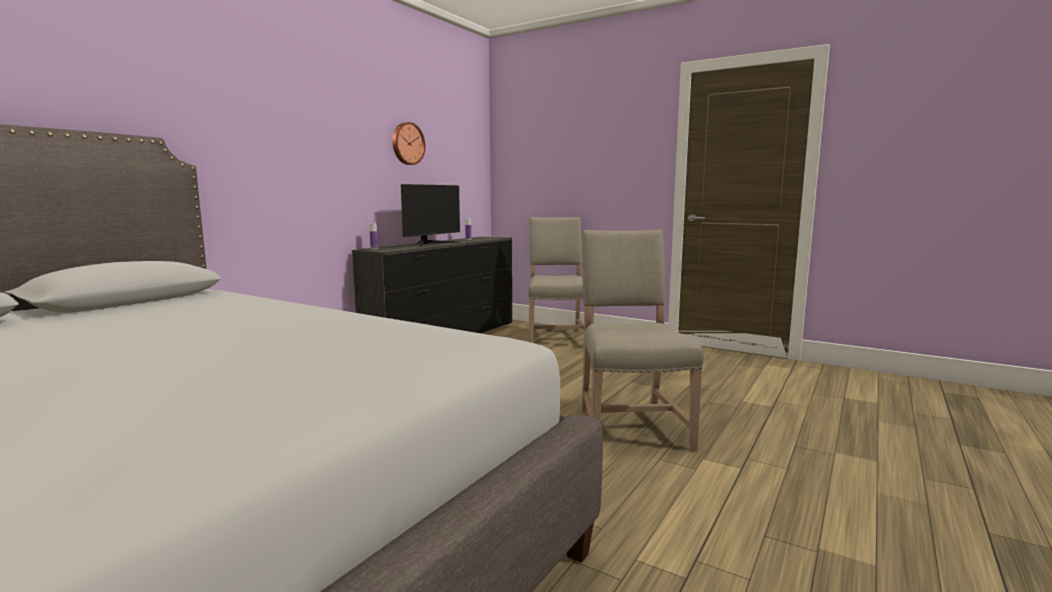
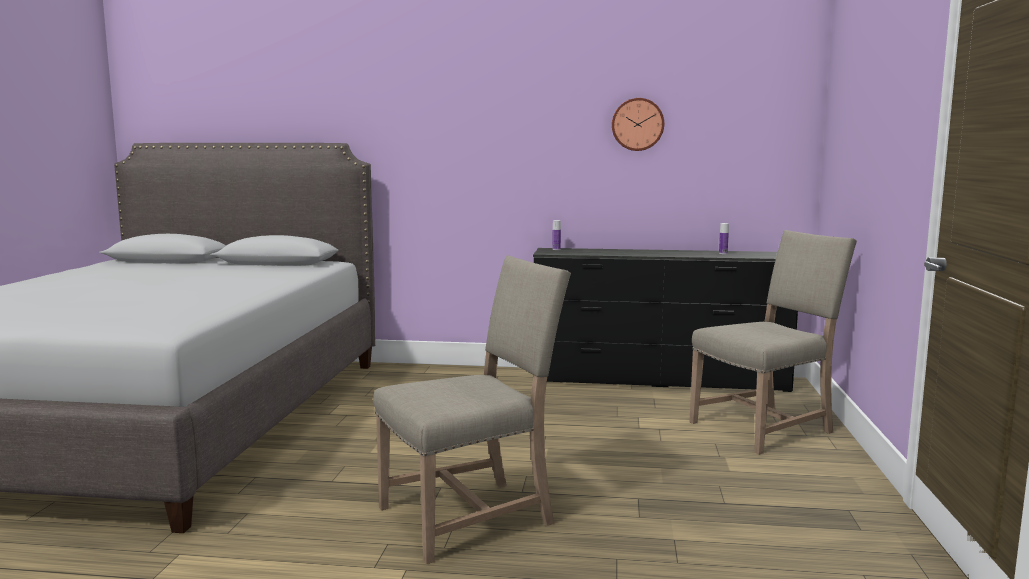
camera: 65 degrees right, 0 degrees up
(430, 244) = (639, 252): monitor -> none

